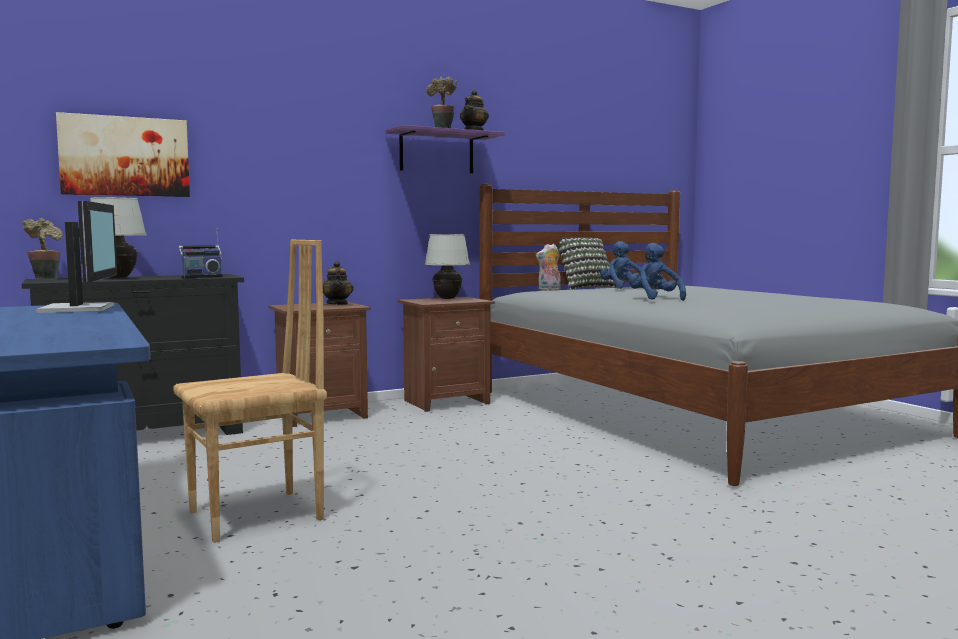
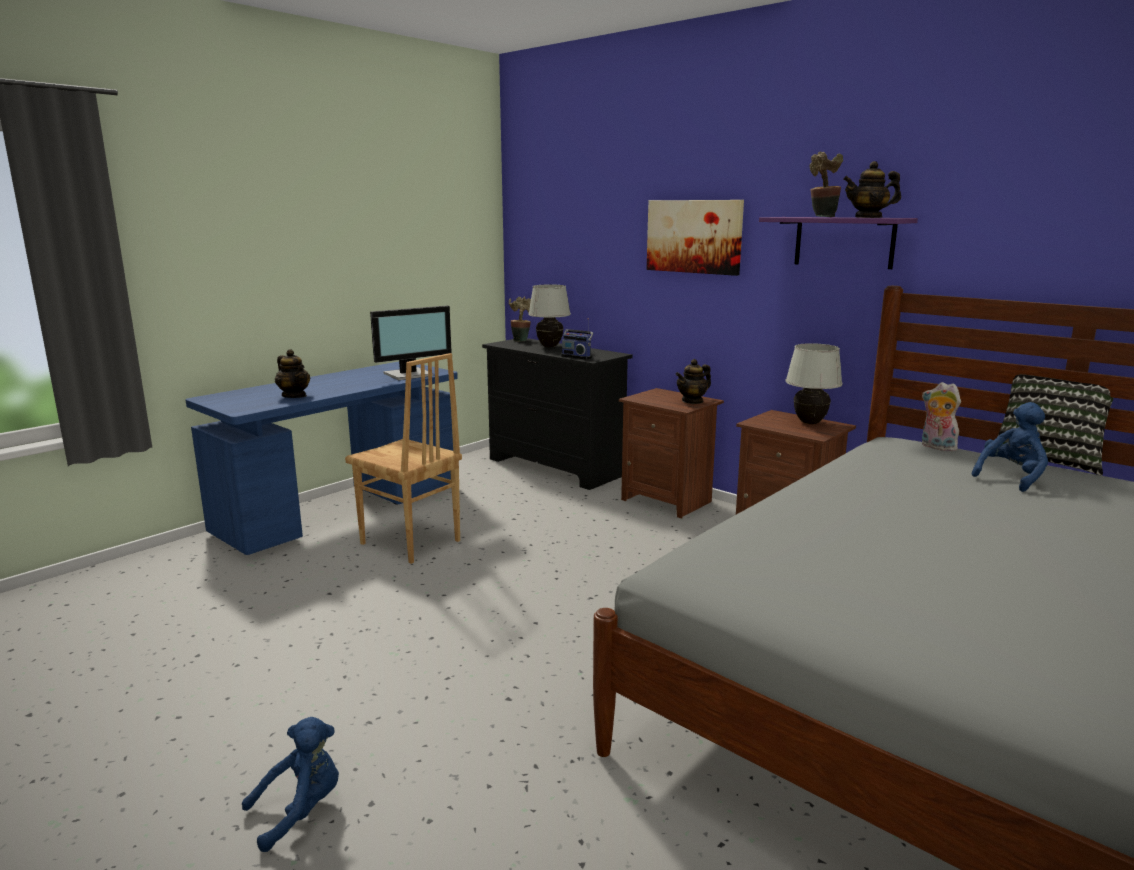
camera: 70 degrees right, 10 degrees up
(76, 331) = (294, 396): none -> teapot
(125, 156) = (575, 250): picture -> picture (694, 236)
(655, 299) = (859, 505): blue plush toy -> blue plush toy (300, 810)

